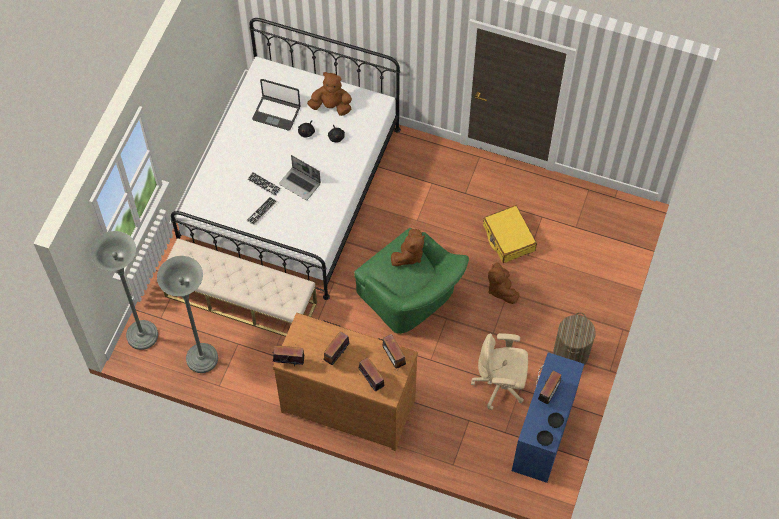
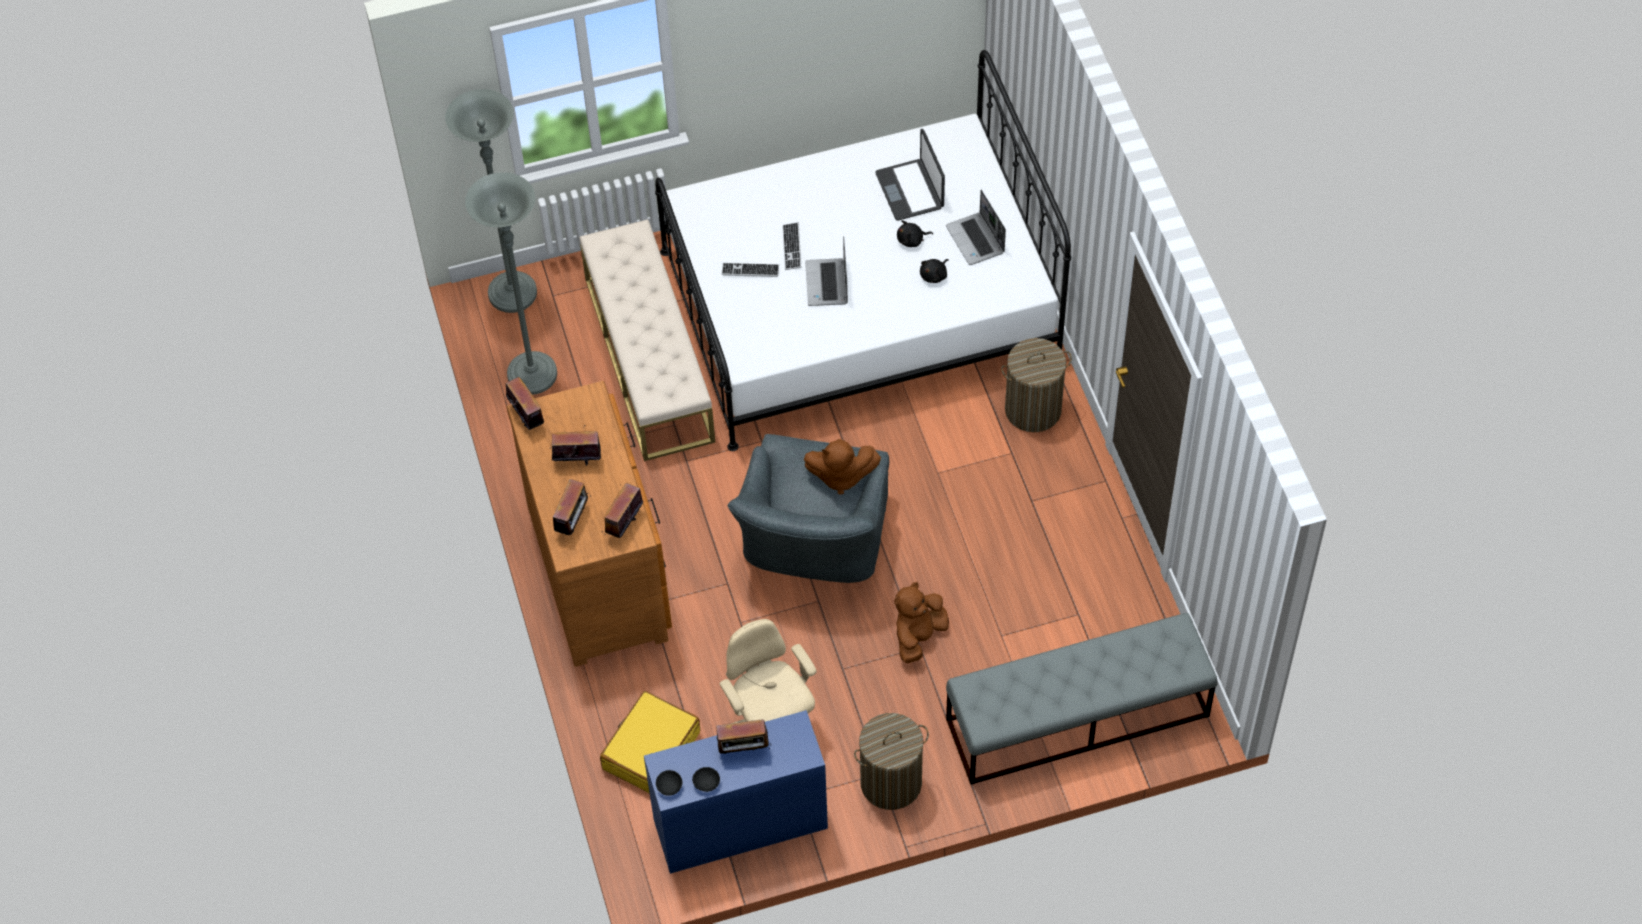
camera: 55 degrees right, 5 degrees down
(331, 106) = (976, 240): brown plush toy -> laptop
(411, 298) = (813, 542): green armchair -> grey armchair
(415, 158) = (1033, 409): none -> laundry basket
(508, 238) = (1006, 595): yellow suitcase -> yellow suitcase (651, 750)
(596, 255) = (1076, 718): none -> grey bench

